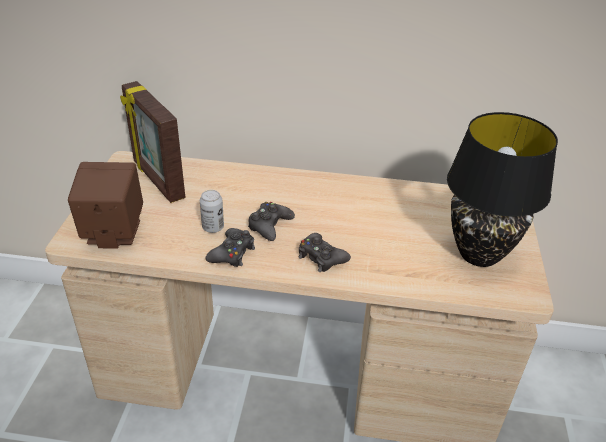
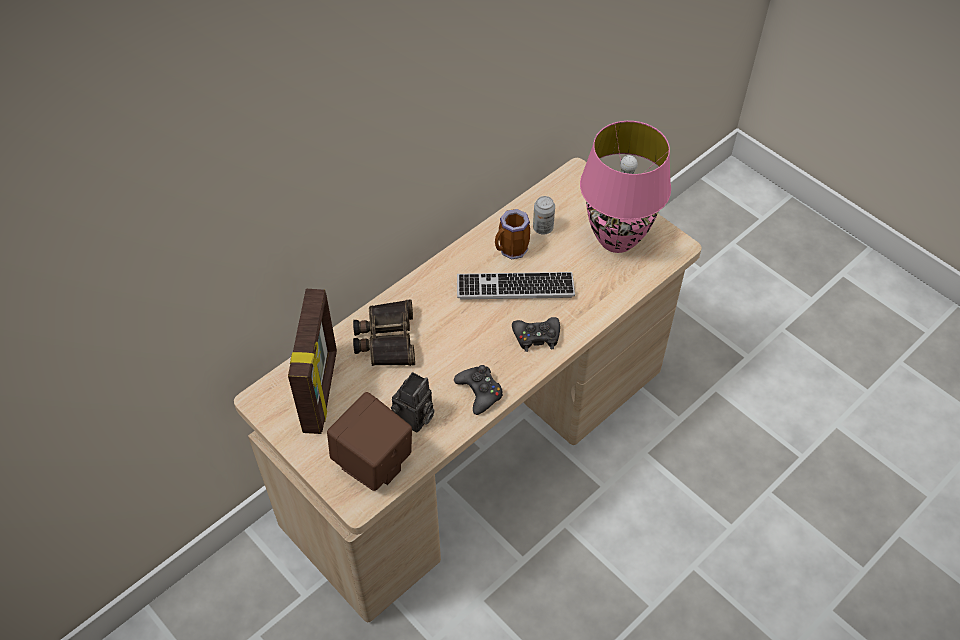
camera: 50 degrees left, 15 degrees up
(157, 180) = (322, 391): picture frame -> picture frame turned 90 degrees counterclockwise
(173, 232) = (414, 419): none -> camera
(213, 227) = (433, 387): can -> can (543, 228)
(232, 186) = (386, 339): none -> binoculars
(269, 226) = (467, 346): black game controller -> none
(355, 223) = (515, 287): none -> keyboard
(387, 204) = (511, 251): none -> mug
(478, 253) = (615, 239): black table lamp -> pink table lamp

